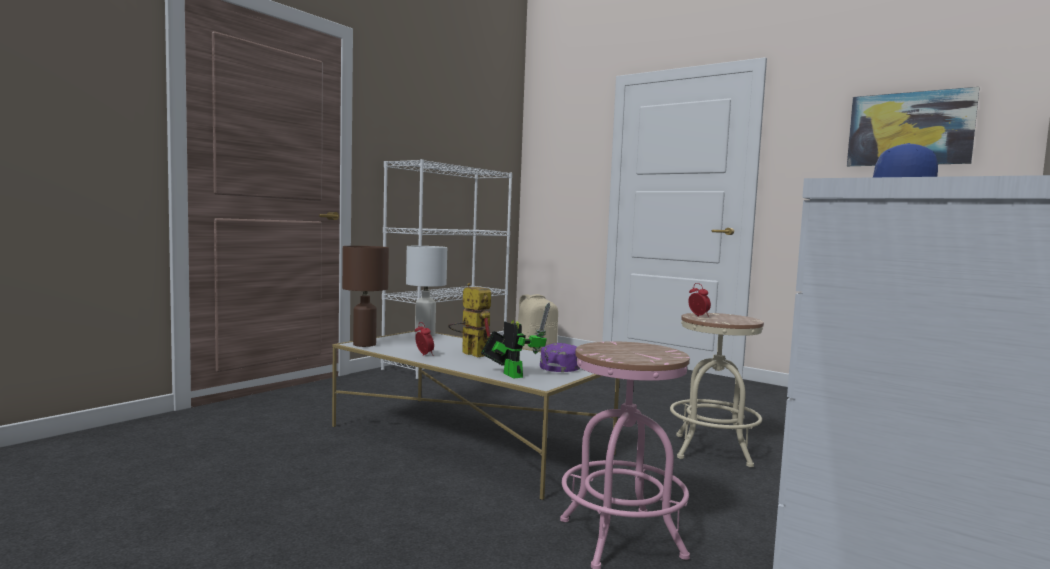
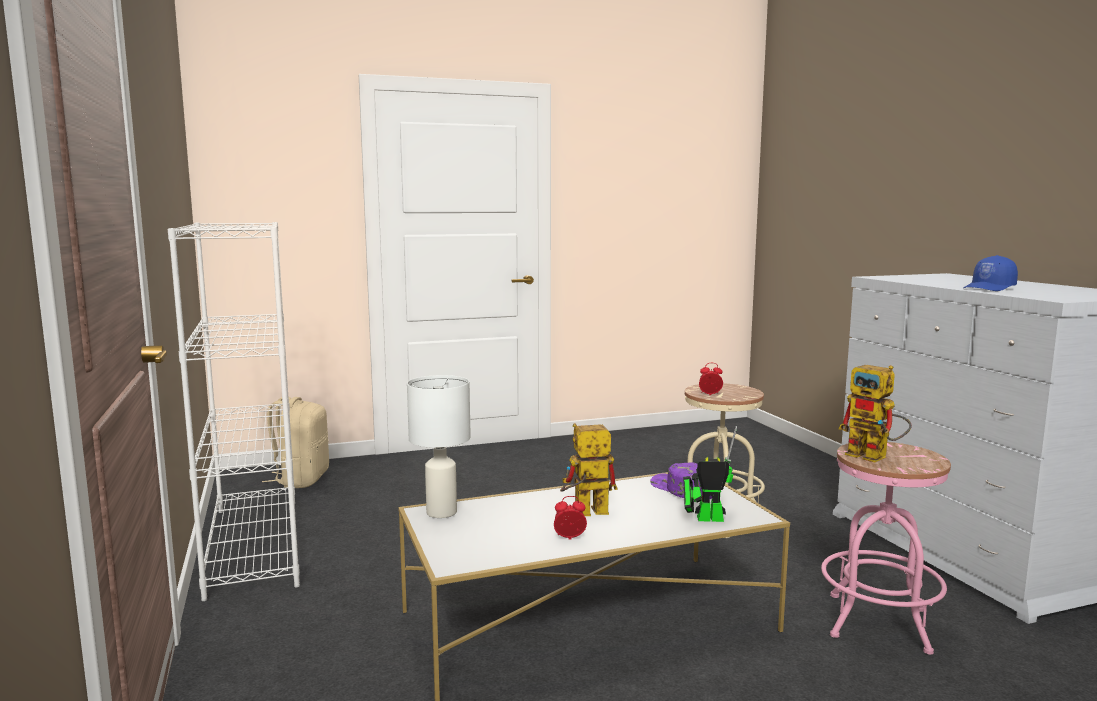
camera: 55 degrees left, 5 degrees up
(365, 344) = (464, 560): brown table lamp -> none
(614, 348) = (875, 457): none -> toy robot
(909, 129) = (676, 175): picture -> none

